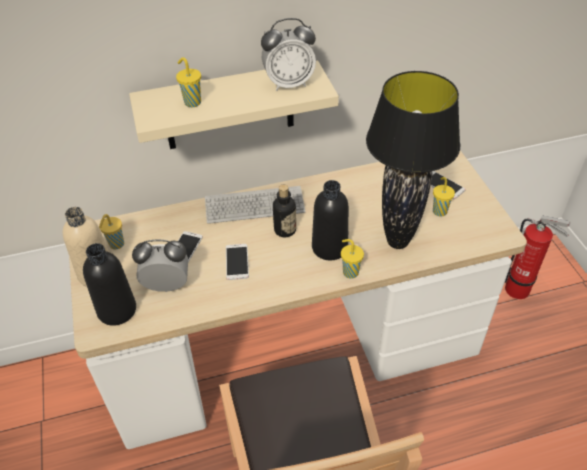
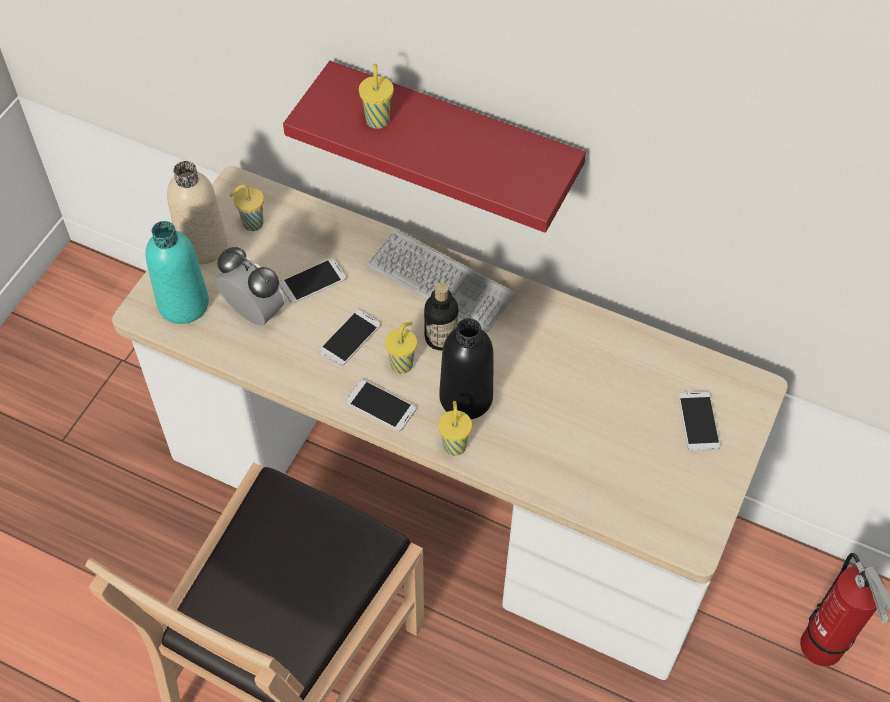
camera: 40 degrees right, 10 degrees up
(117, 310) = (183, 304): black bottle -> turquoise bottle
(229, 107) = (454, 142): beige shelf -> red shelf
(289, 84) = (509, 165): alarm clock -> none
(291, 281) = (380, 405): none -> phone
(398, 242) = (550, 452): black table lamp -> none
(439, 211) = (650, 451): yellow cup -> yellow cup (402, 363)

